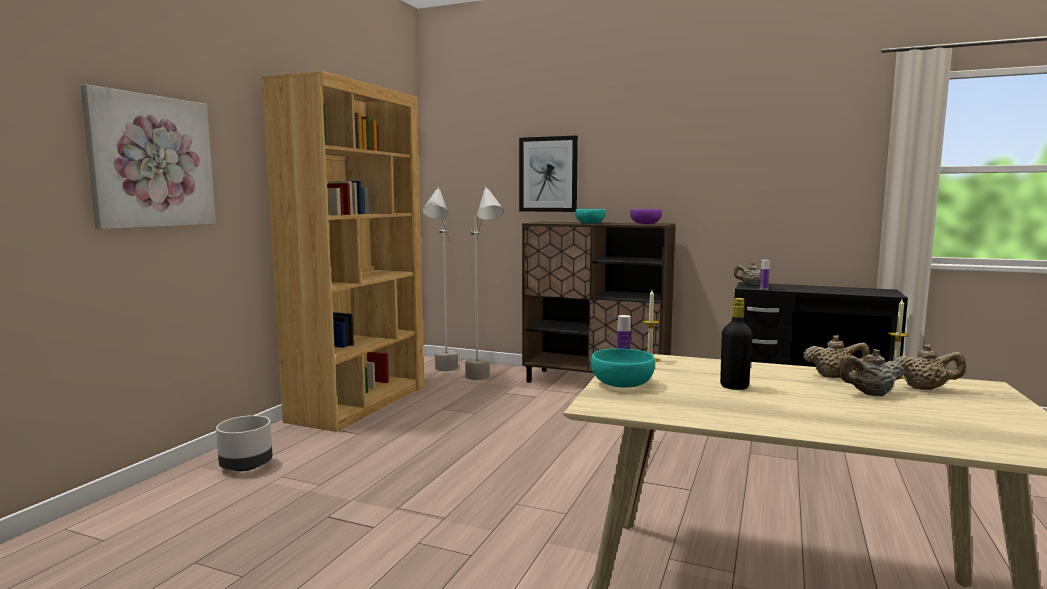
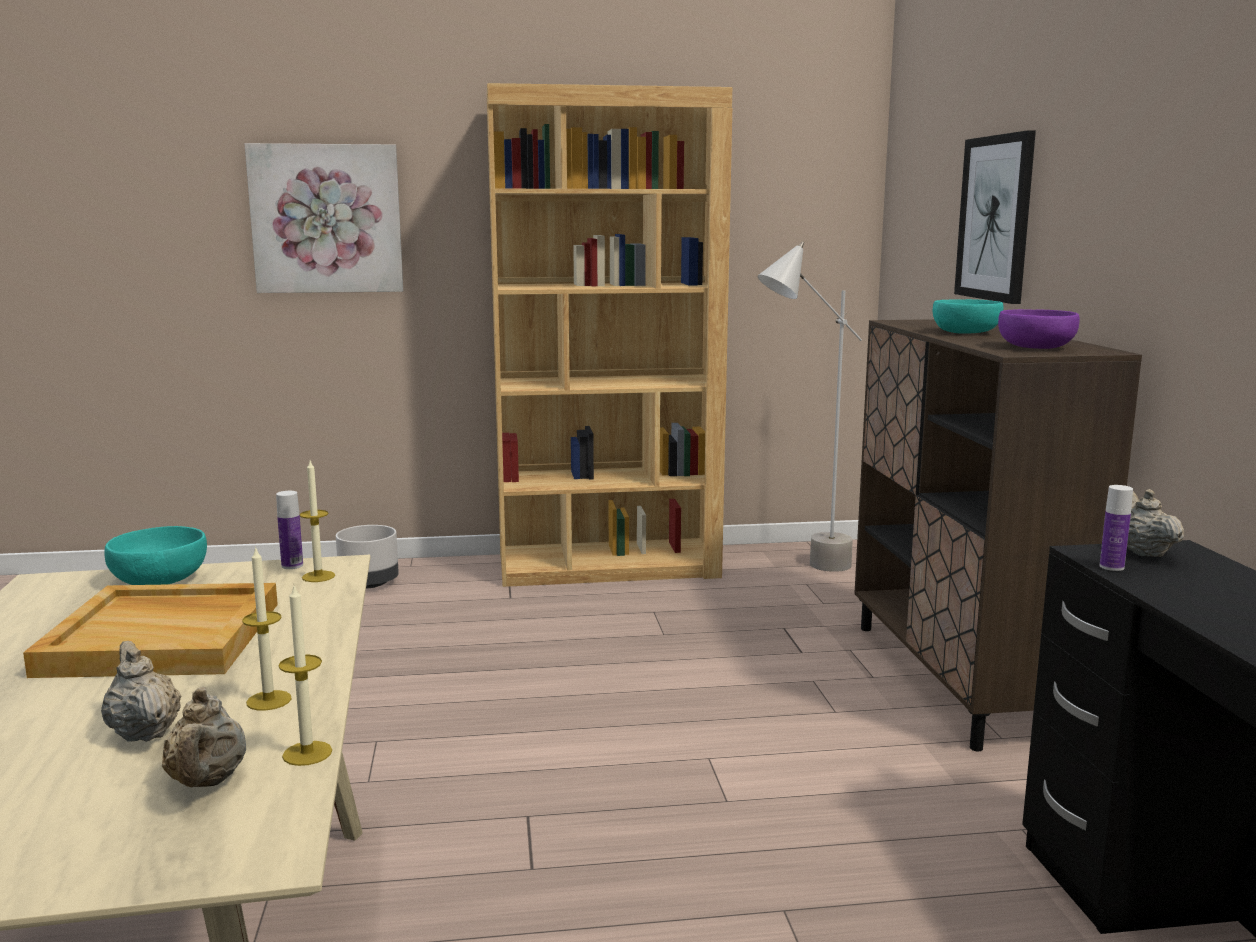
camera: 60 degrees right, 5 degrees up
(484, 381) = (810, 602): grey floor lamp -> none
(734, 387) = (165, 637): black bottle -> beige tray
(834, 377) = (269, 700): beige teapot -> candle

